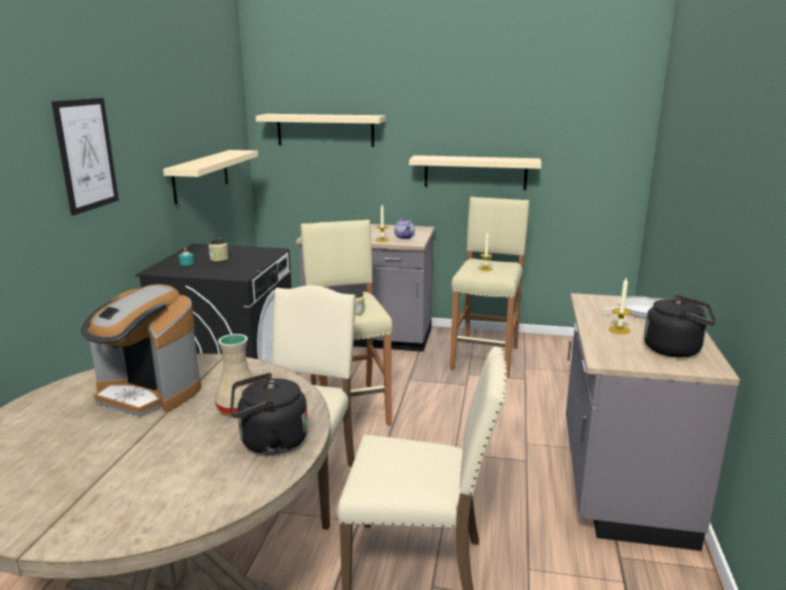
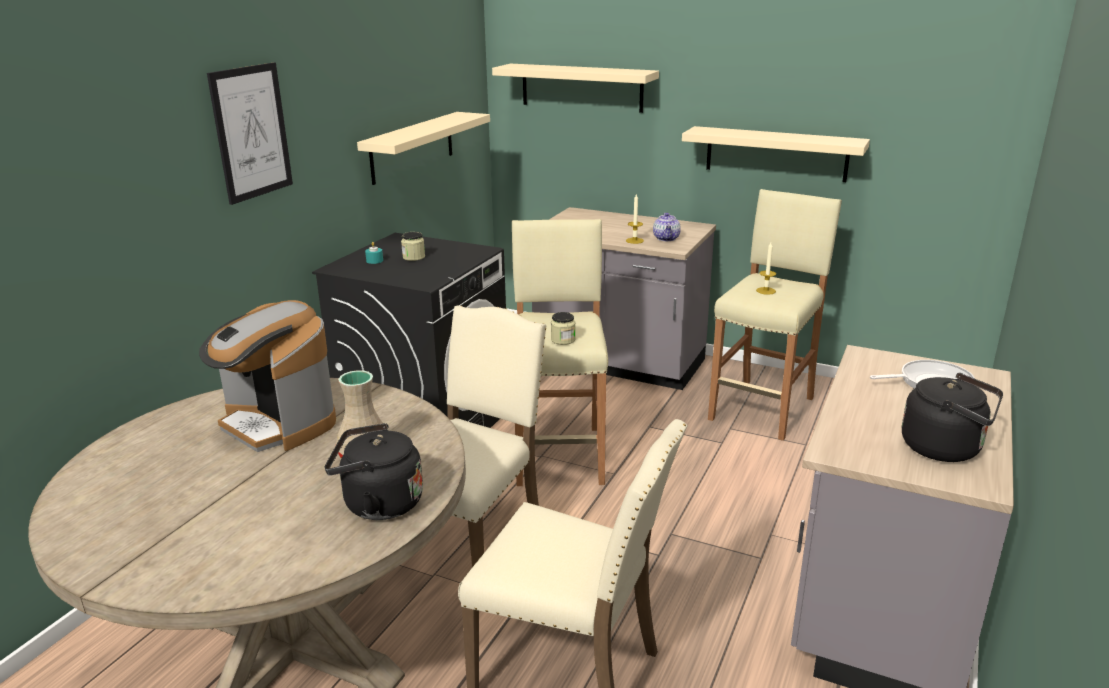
camera: 15 degrees right, 5 degrees up
(619, 330) = (881, 409): candle -> none

